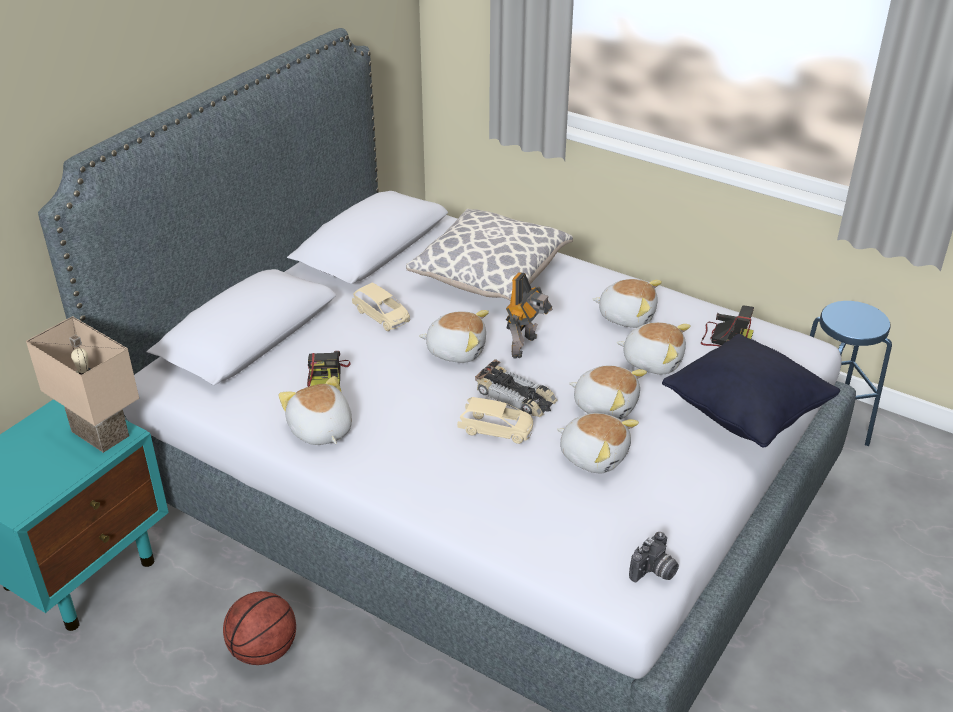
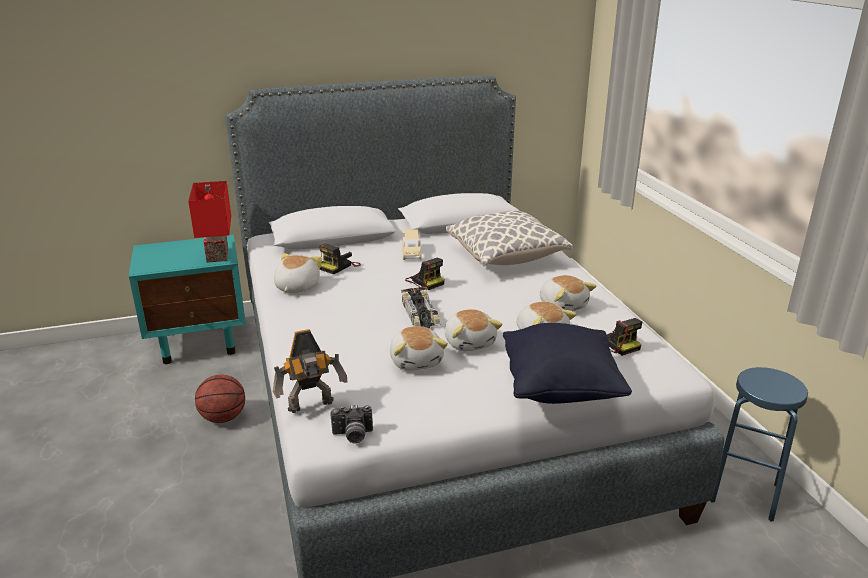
camera: 40 degrees right, 10 degrees down
(103, 432) = (219, 255): beige table lamp -> red table lamp
(456, 350) = (425, 281): plush toy -> camera
(496, 430) = (382, 324): beige toy car -> none
(526, 346) = (469, 295): toy robot -> toy robot (312, 406)

